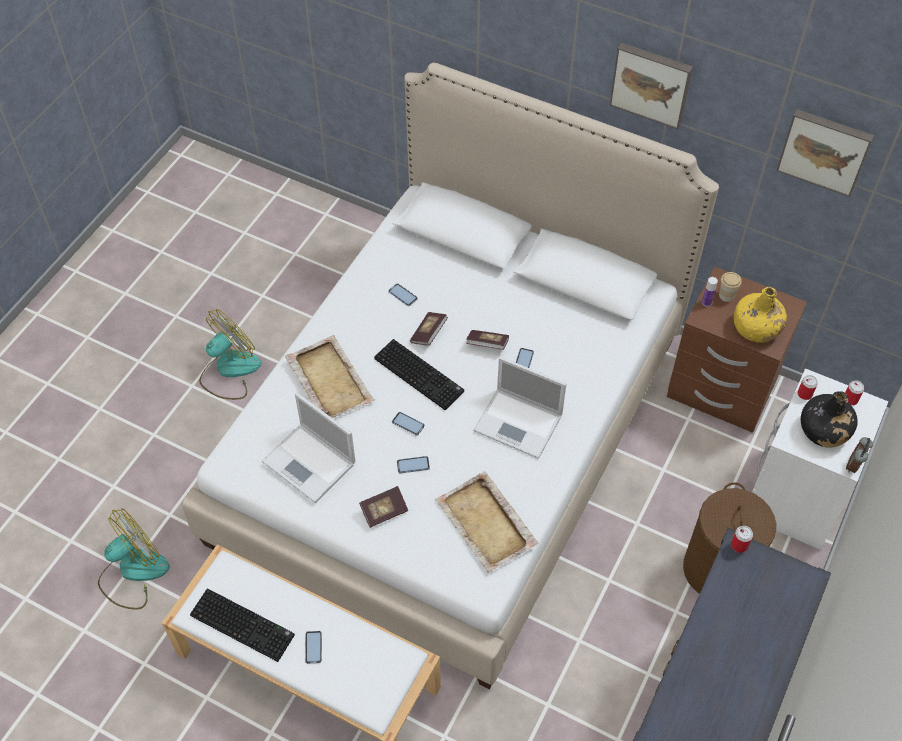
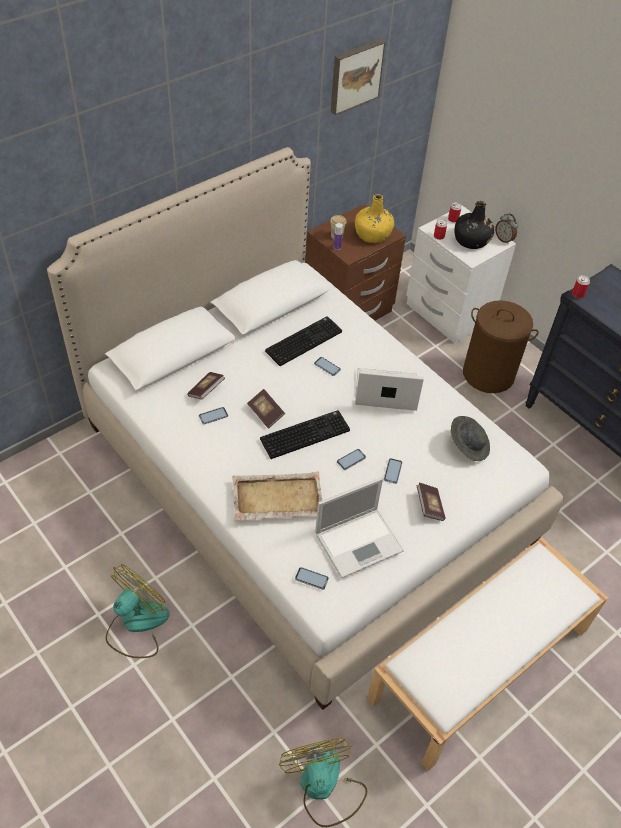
camera: 70 degrees left, 5 degrees down
(229, 371) = (136, 624): fan -> fan turned 60 degrees clockwise
(244, 624) = (473, 667): keyboard -> keyboard (303, 340)
(313, 647) = (513, 619): phone -> phone (311, 579)
(486, 524) = (468, 445): beige tray -> grey hat
(487, 344) = (298, 381): book -> book (206, 390)
(519, 423) = (384, 391): laptop -> laptop turned 135 degrees counterclockwise
(651, 83) = (238, 114): picture -> none

